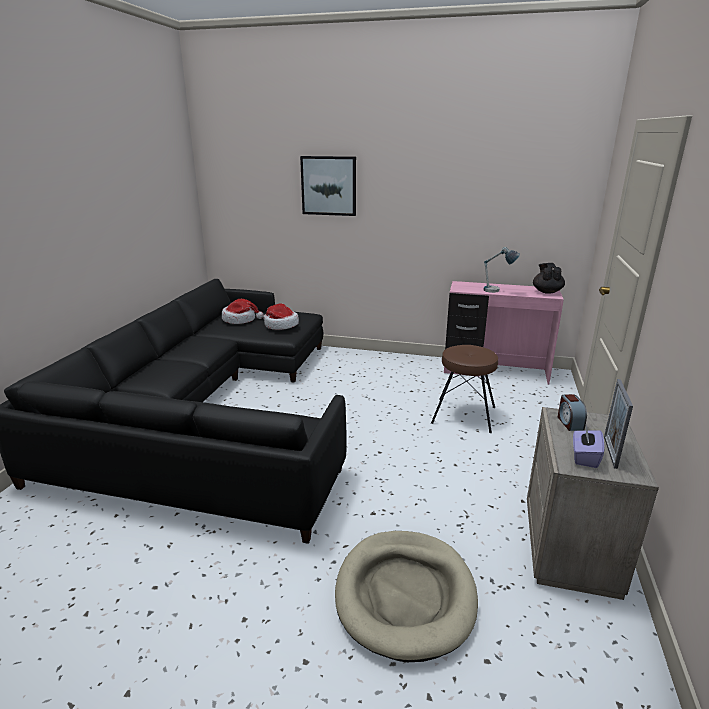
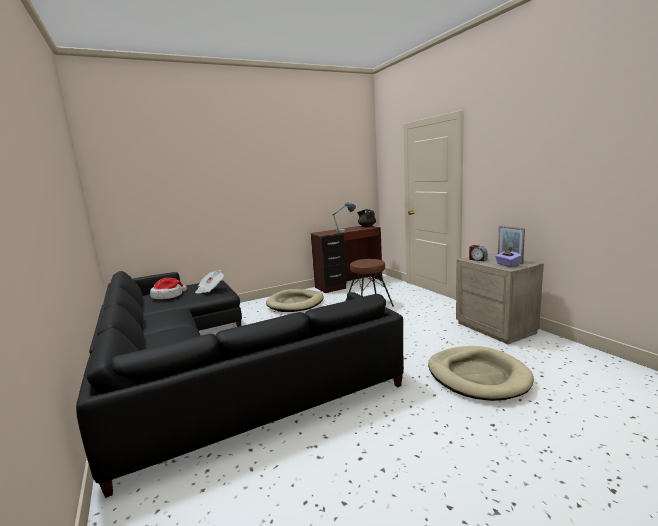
camera: 40 degrees left, 10 degrees down
(280, 325) = (210, 289): hat -> newspaper
(329, 186) = (214, 179): picture -> none
(390, 373) = (295, 303): none -> beige dog bed
(495, 371) = (349, 284): pink desk -> brown desk

